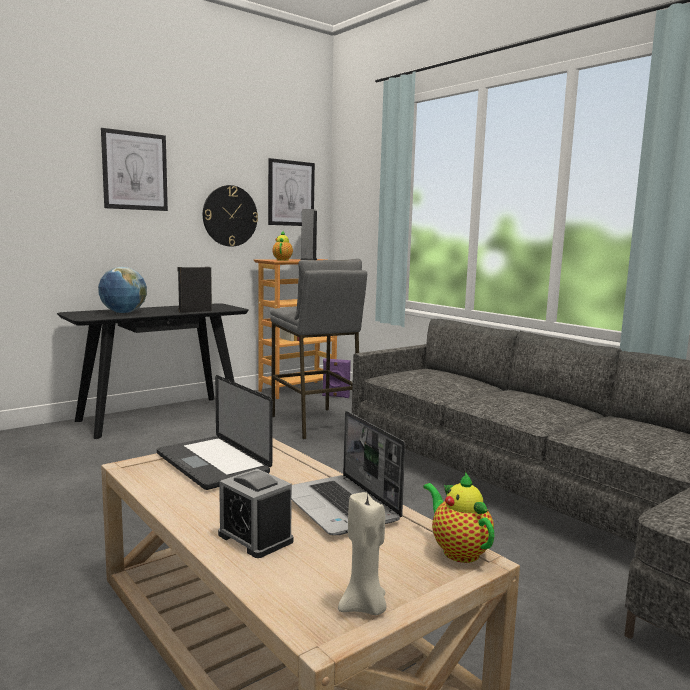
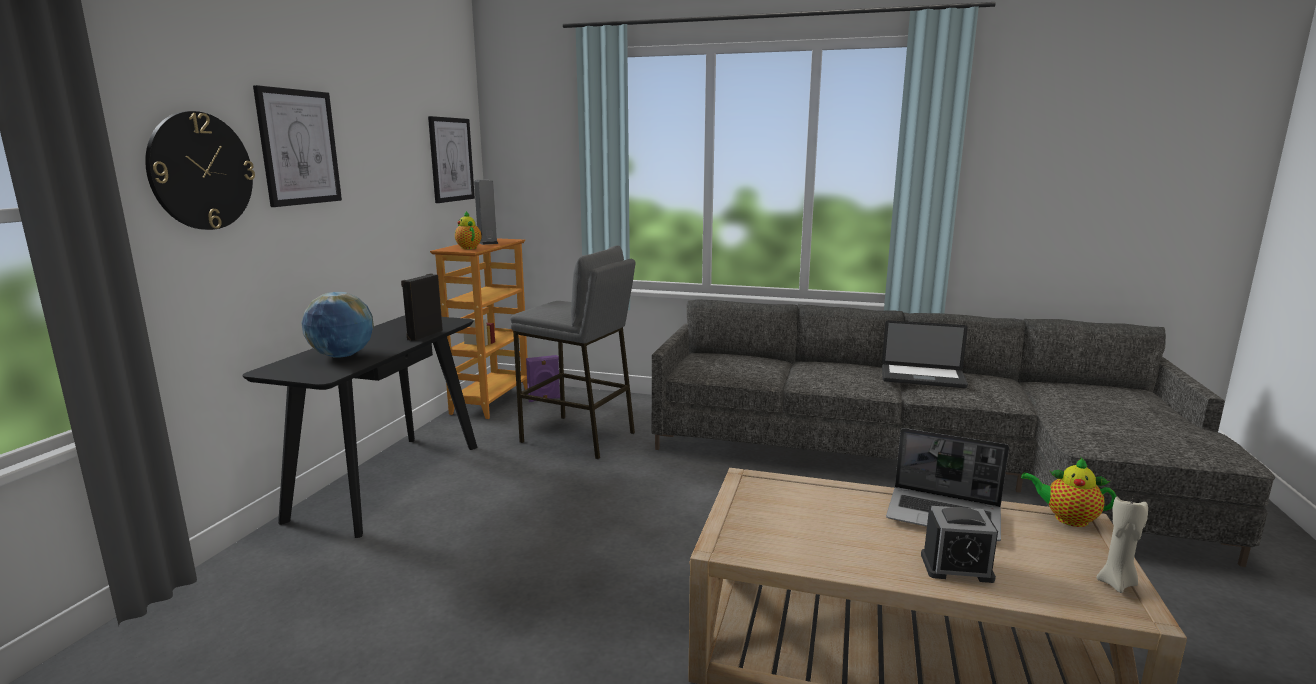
camera: 35 degrees left, 5 degrees up
(212, 463) = (776, 516): laptop -> laptop (922, 377)
(230, 216) = (400, 197): wall clock -> wall clock (201, 171)

